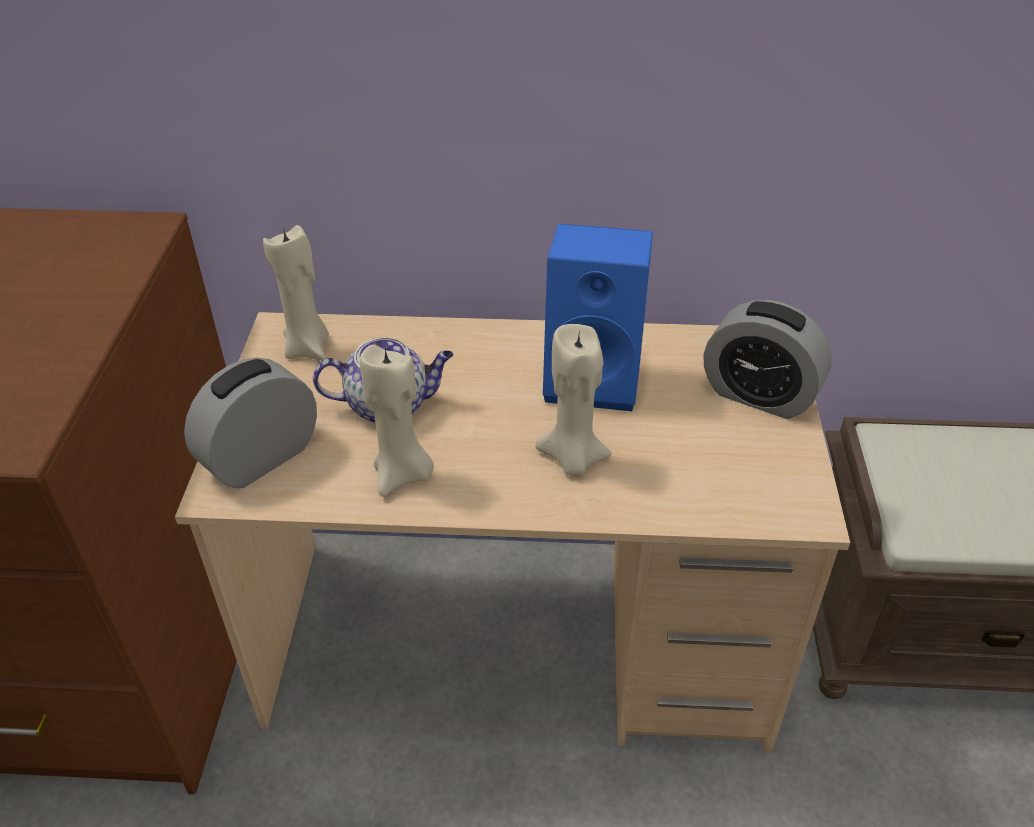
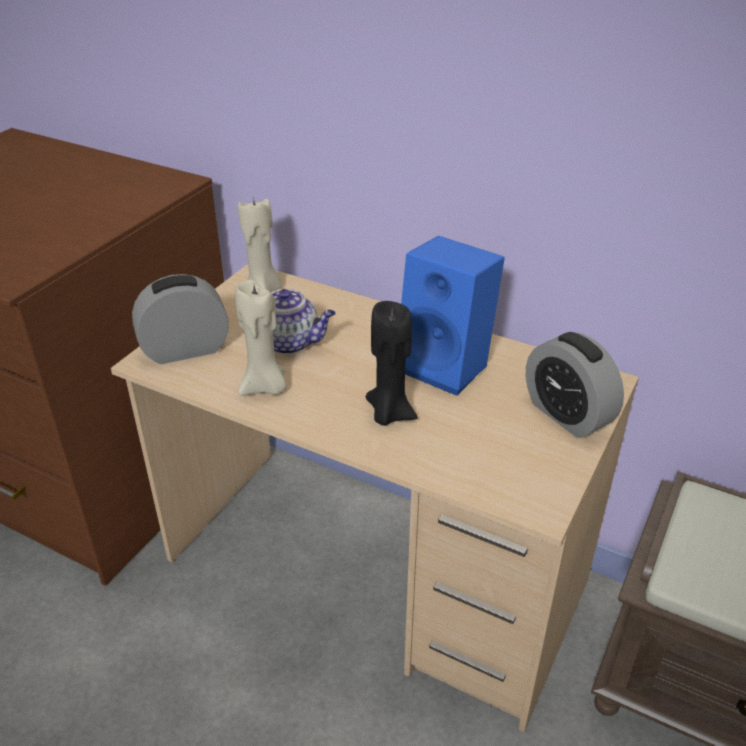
camera: 25 degrees right, 5 degrees down
(573, 459) = (389, 414): beige candle -> black candle

